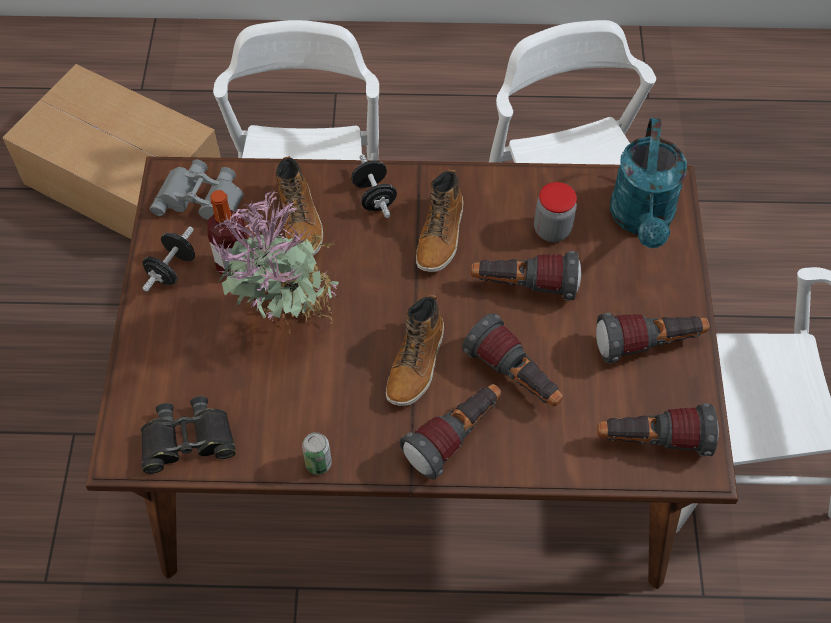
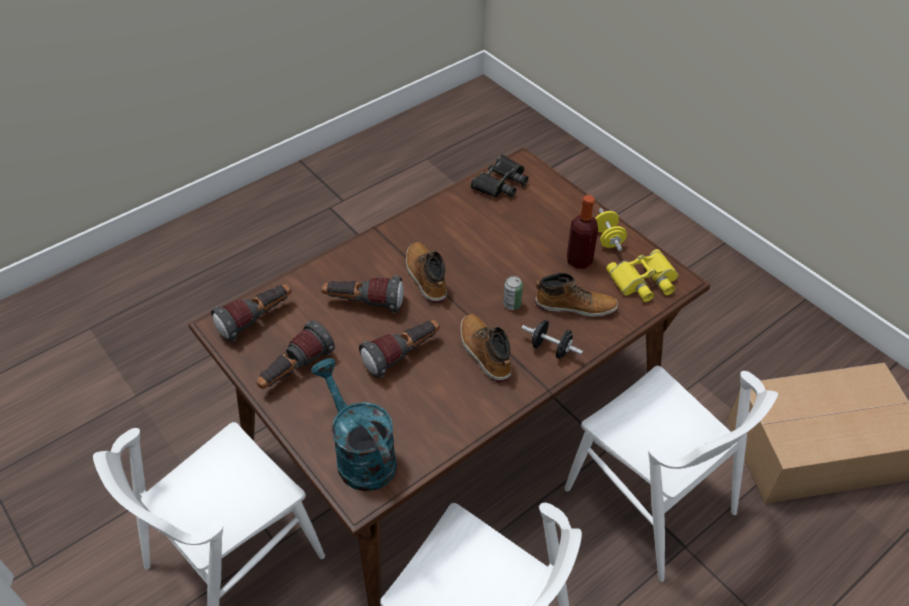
camera: 140 degrees right, 10 degrees down
(172, 269) = (607, 239): black dumbbell -> yellow dumbbell
(202, 198) = (644, 281): grey binoculars -> yellow binoculars
(288, 320) = (517, 255): potted plant -> none
(300, 221) = (575, 306): boot -> boot turned 150 degrees clockwise
(318, 463) = (428, 209): can -> can (512, 304)
(455, 437) = (371, 258): flashlight -> none
(552, 230) = (417, 404): jar -> none

